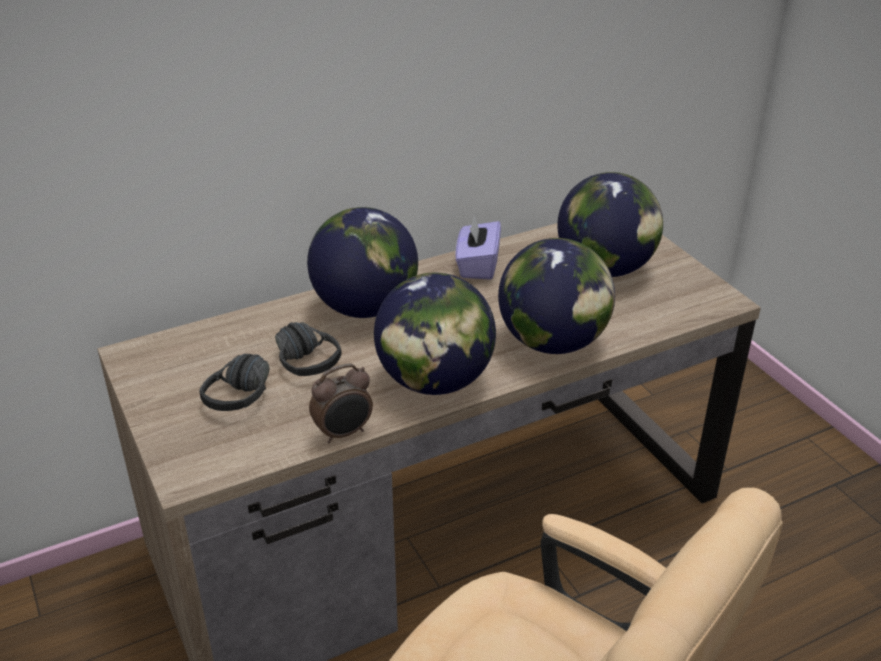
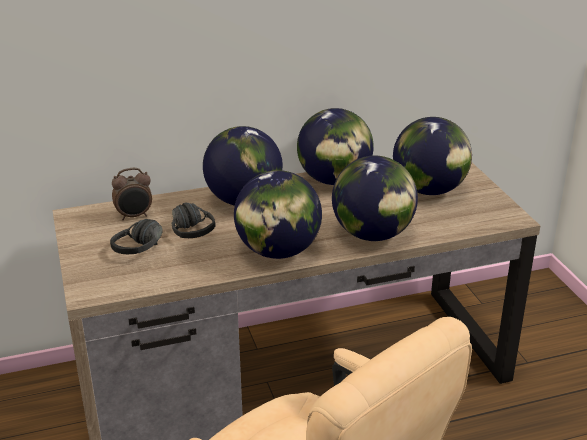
camera: 10 degrees right, 5 degrees down
(344, 433) = (203, 277): alarm clock -> alarm clock (134, 216)
(477, 265) = (334, 180): purple tissue box -> globe

